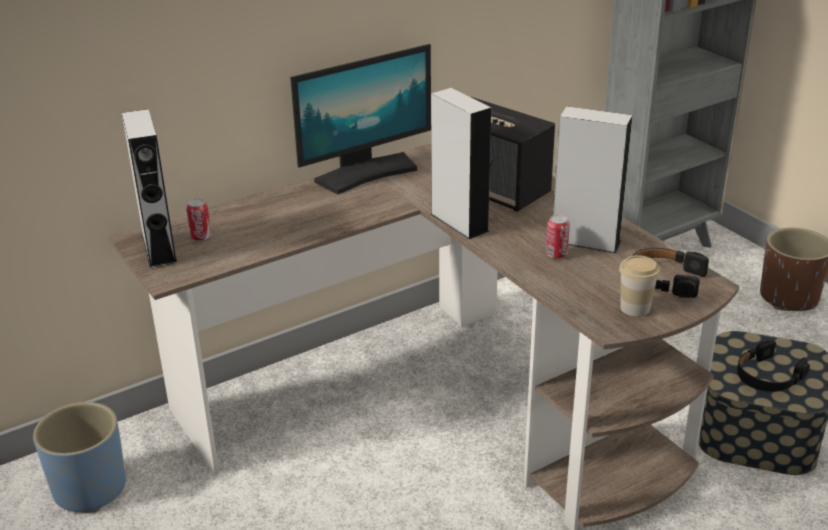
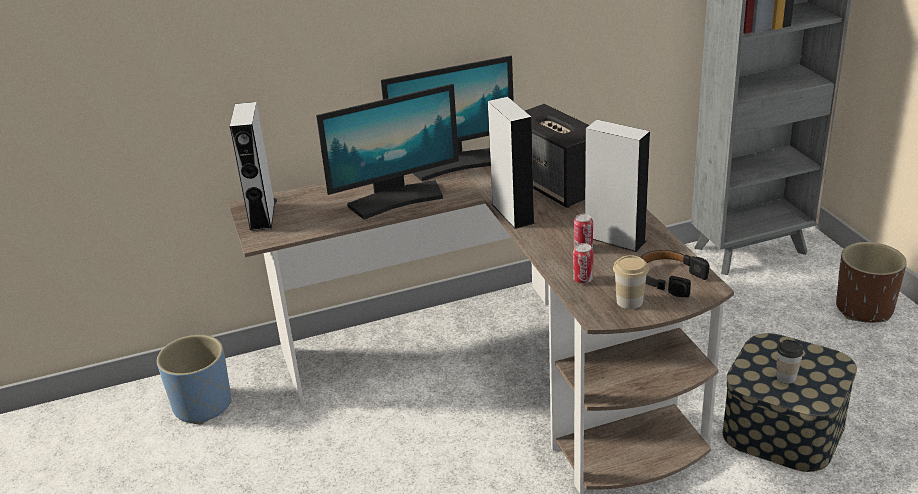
camera: 15 degrees right, 0 degrees up
(201, 237) = (298, 209): can -> can (583, 279)
(316, 217) = (396, 199): none -> monitor
(767, 376) = (786, 377): black headphones -> cup

